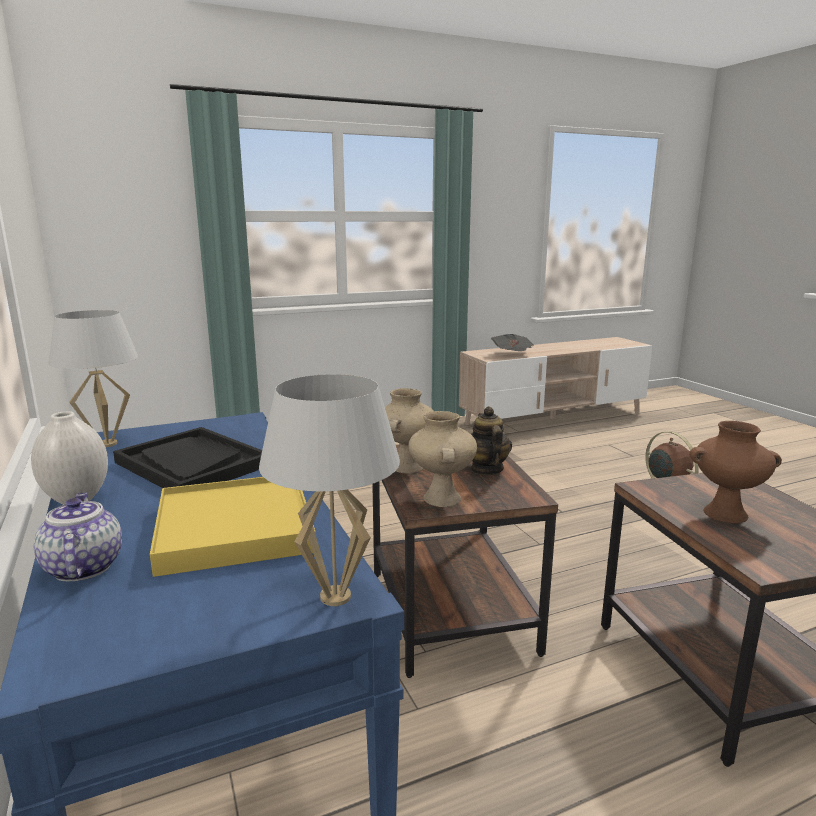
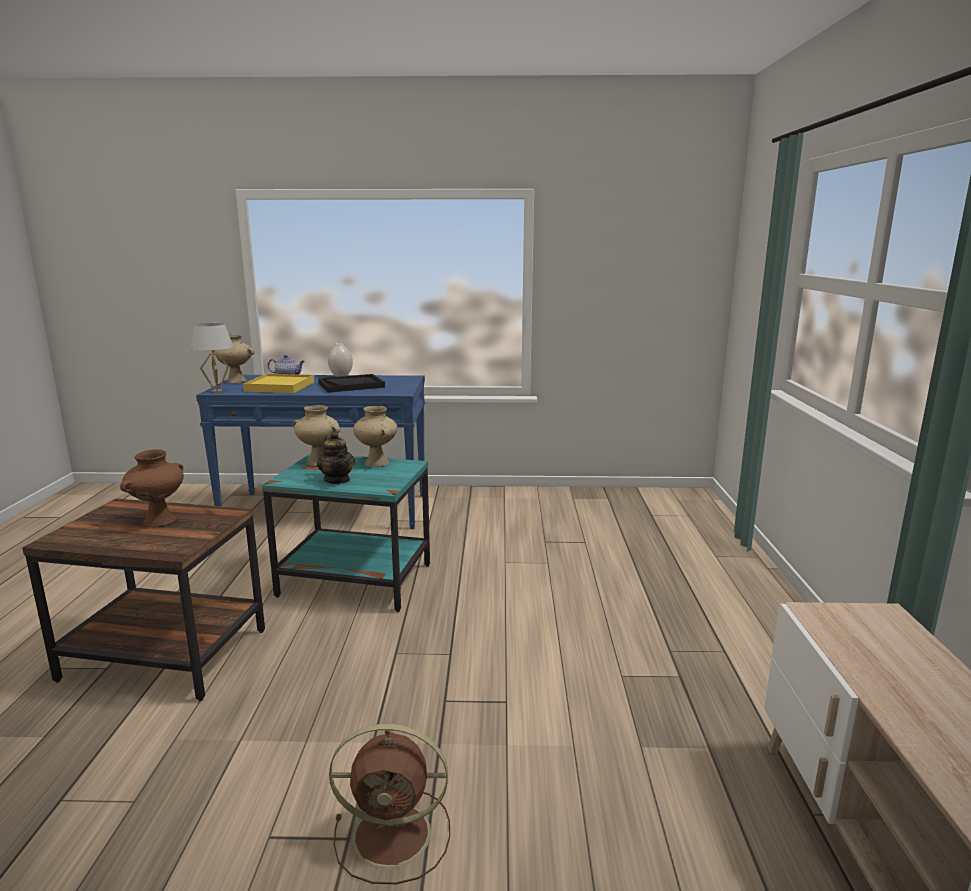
camera: 115 degrees right, 0 degrees up
(107, 444) = (400, 378): white table lamp -> none
(164, 634) = (237, 381): none -> beige vase
(448, 612) = (356, 580): brown side table -> turquoise side table
(486, 469) = (337, 480): teapot -> teapot turned 45 degrees clockwise
(512, 354) = (862, 651): newspaper -> none

